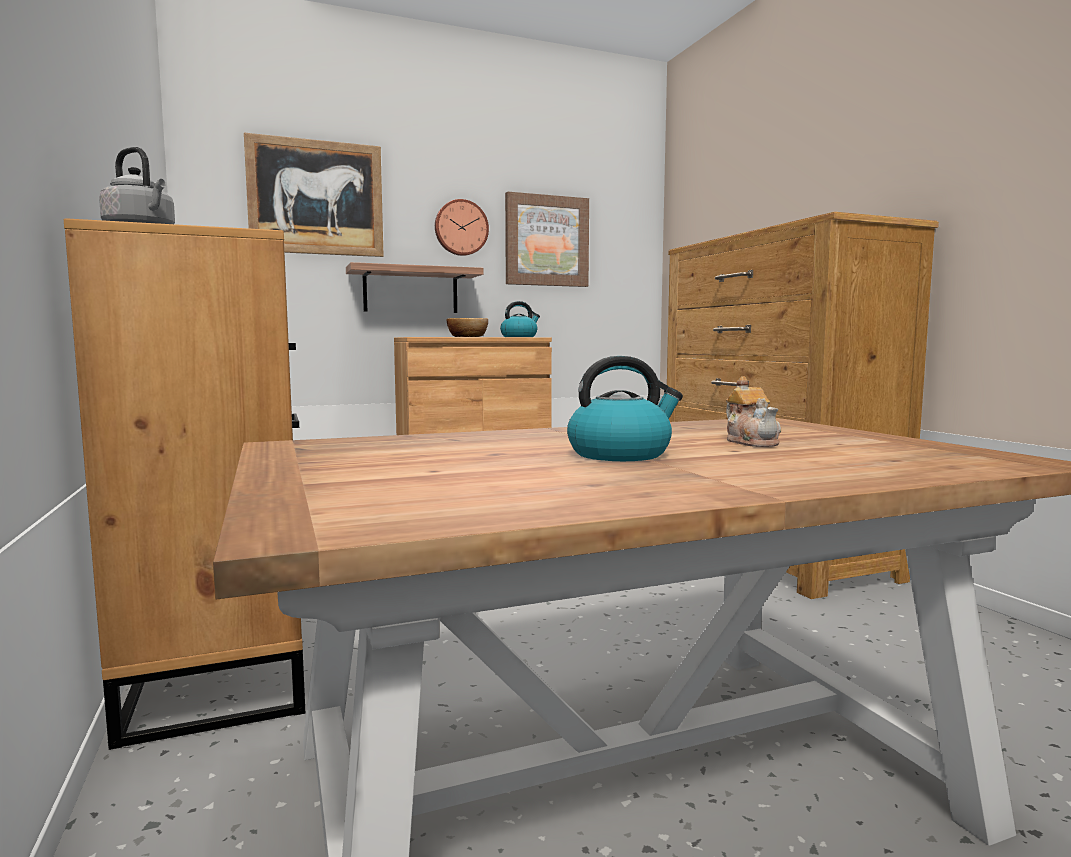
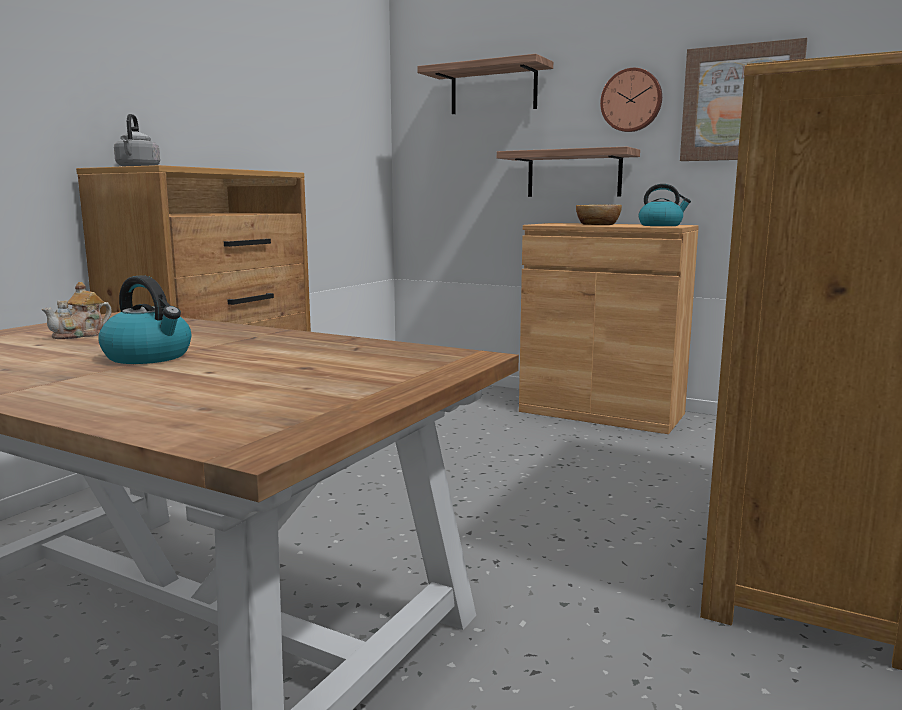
camera: 50 degrees right, 5 degrees up
(316, 198) = (493, 89): picture -> shelf
(752, 442) = (272, 370): teapot -> teapot (81, 335)

